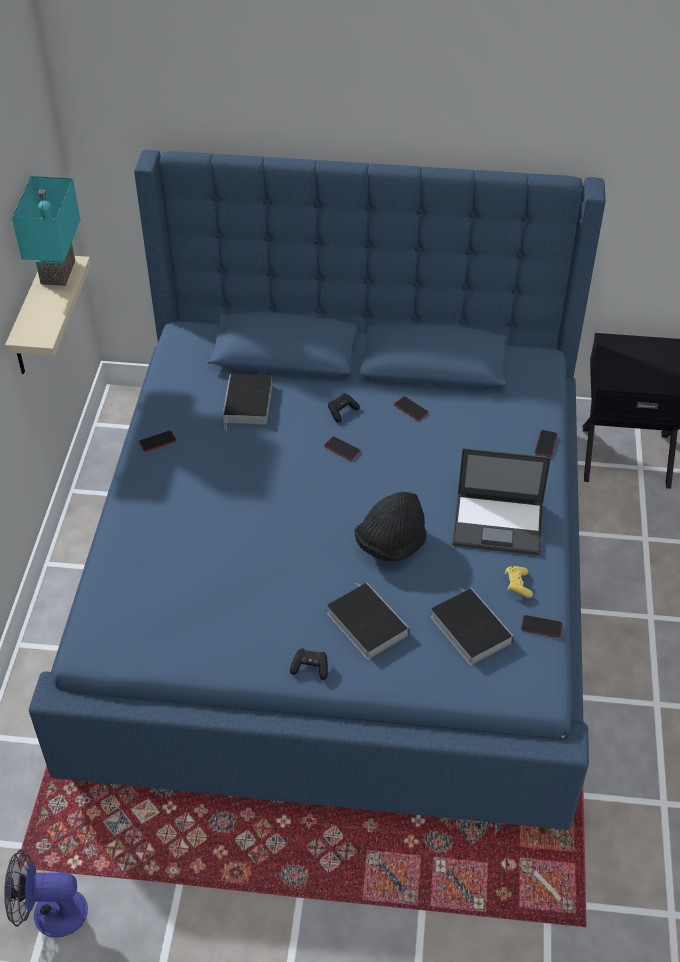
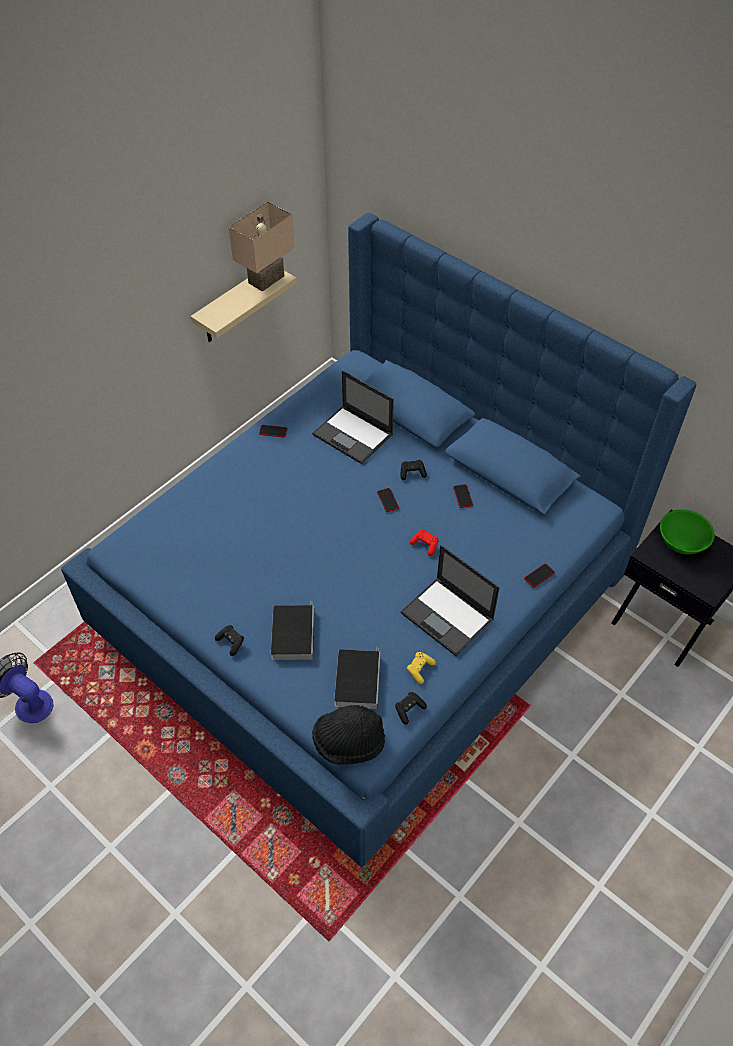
camera: 35 degrees right, 5 degrees up
(60, 272) = (267, 280): turquoise table lamp -> beige table lamp
(248, 404) = (353, 435): book -> laptop
(390, 544) = (359, 588): black hat -> black hat (348, 743)
(417, 471) = (425, 545): none -> red game controller
(541, 627) = (409, 710): phone -> black game controller
(629, 356) = (681, 542): none -> green bowl

